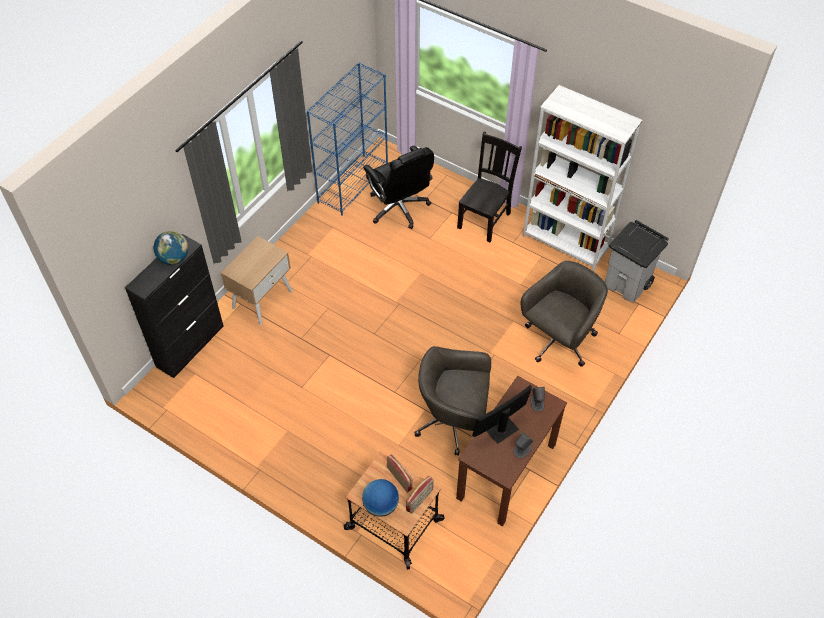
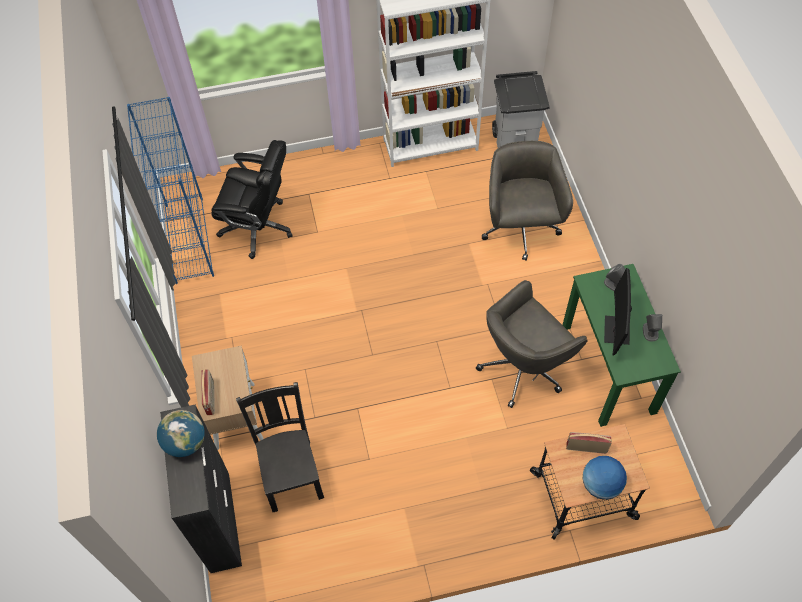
camera: 45 degrees left, 5 degrees up
(420, 500) = (622, 449): radio -> radio (211, 398)
(485, 219) = (343, 177): black chair -> black chair (291, 473)
(506, 471) = (608, 368): brown desk -> green desk

